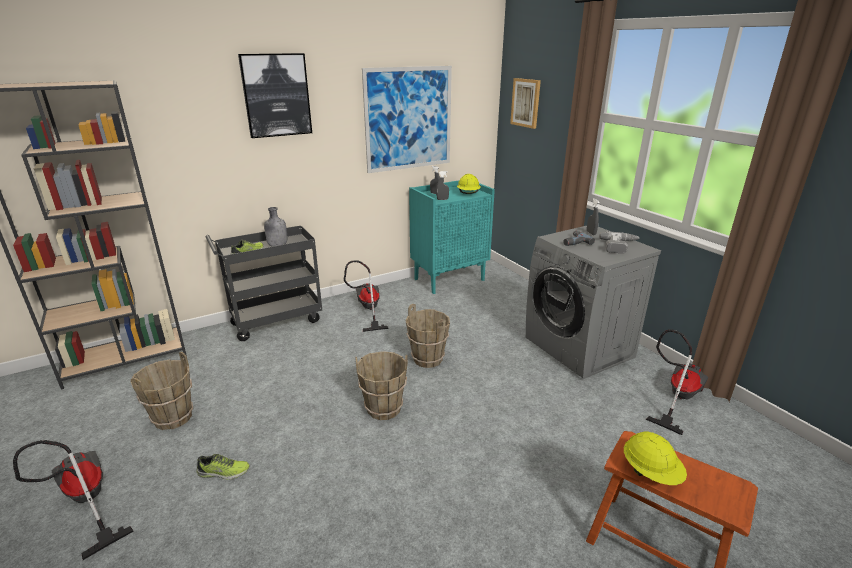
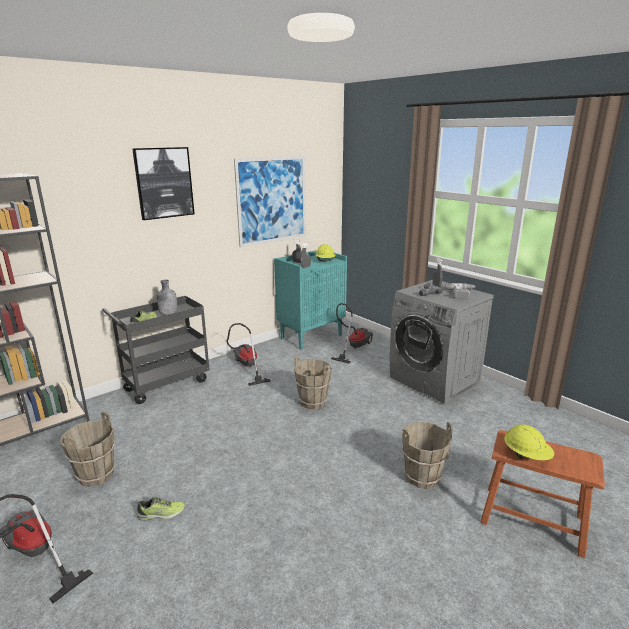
camera: 10 degrees left, 5 degrees down
(383, 408) = (287, 445): brown bucket -> brown bucket (421, 477)
(526, 103) = (367, 184): picture -> none
(676, 396) = (518, 410): vacuum cleaner -> vacuum cleaner (353, 347)

